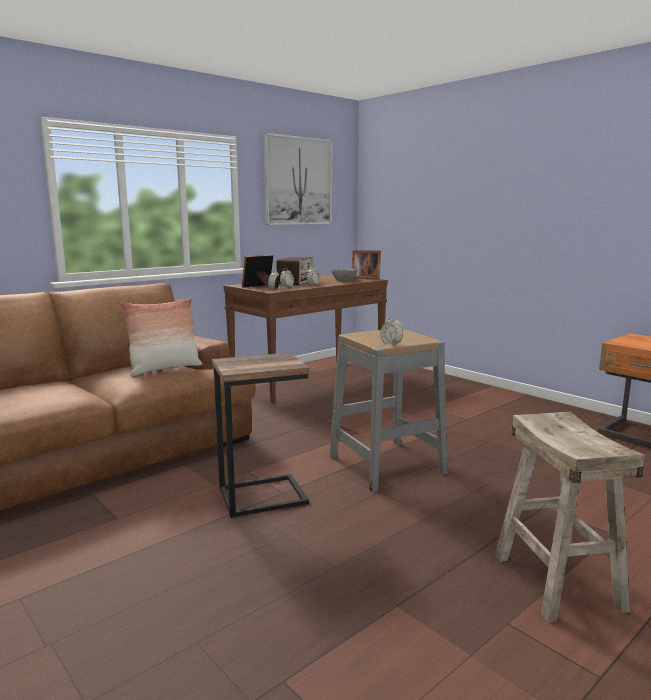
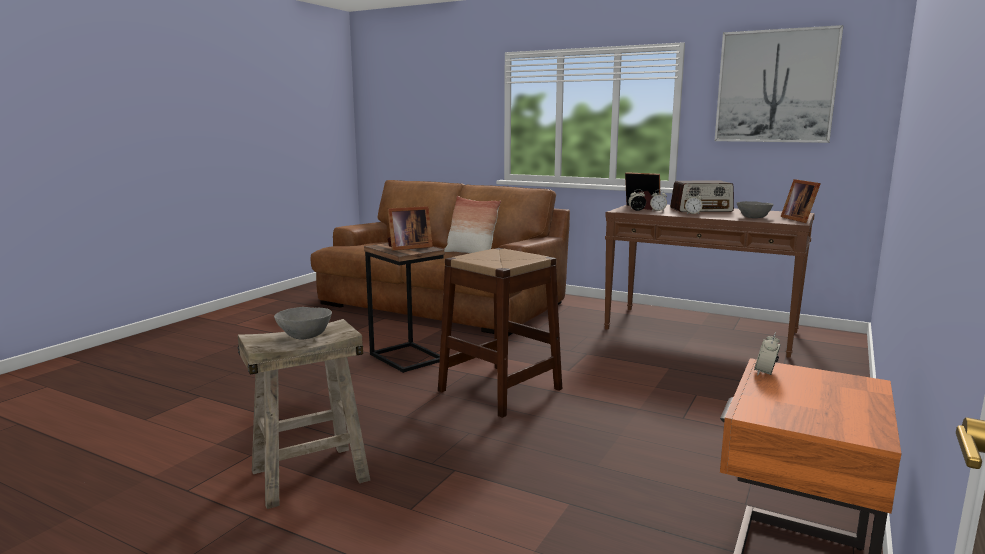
camera: 70 degrees right, 0 degrees up
(263, 361) = (407, 247): none -> picture frame
(386, 464) = (500, 390): grey stool -> brown stool
(391, 344) = (470, 259): alarm clock -> alarm clock (765, 373)
(569, 433) = (305, 335): none -> grey bowl

